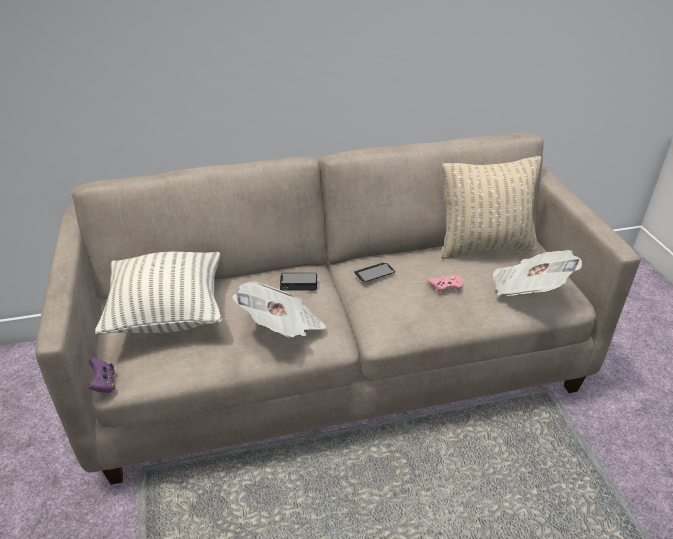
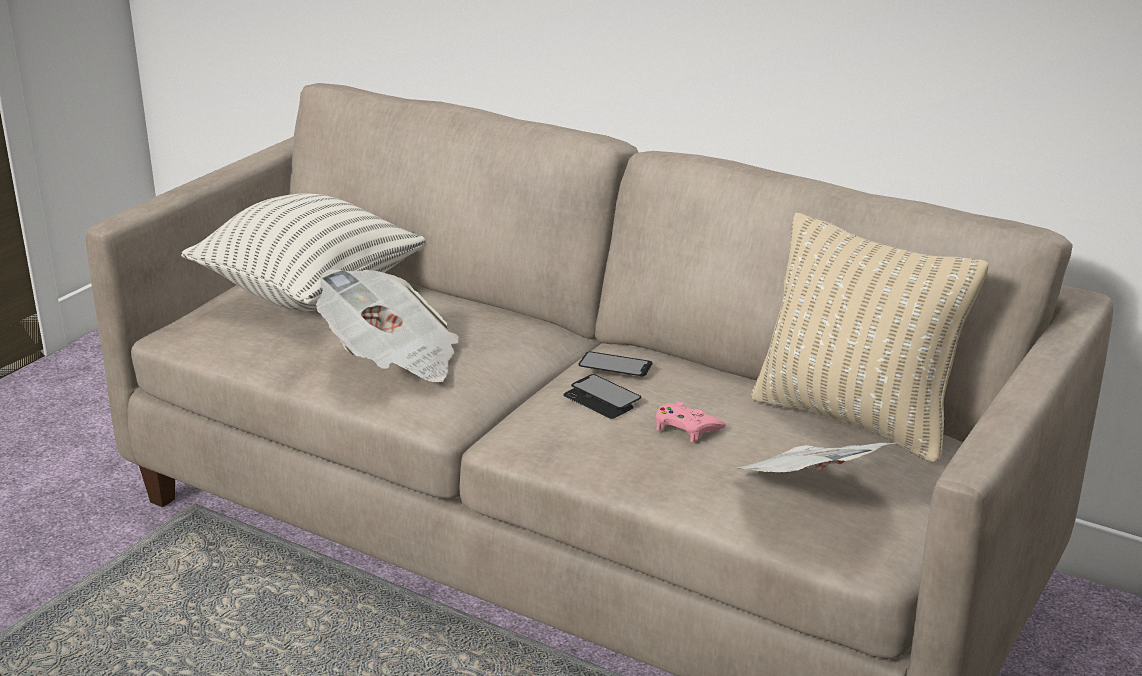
camera: 45 degrees right, 10 degrees down
(104, 384) = (160, 326): purple game controller -> none
(298, 283) = (495, 328): phone -> phone (602, 399)

